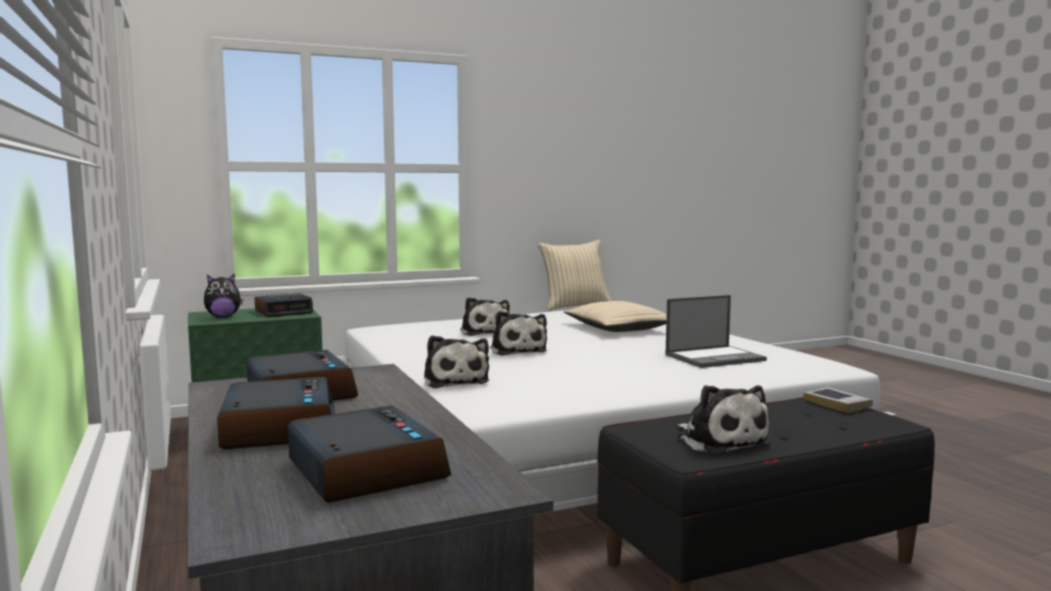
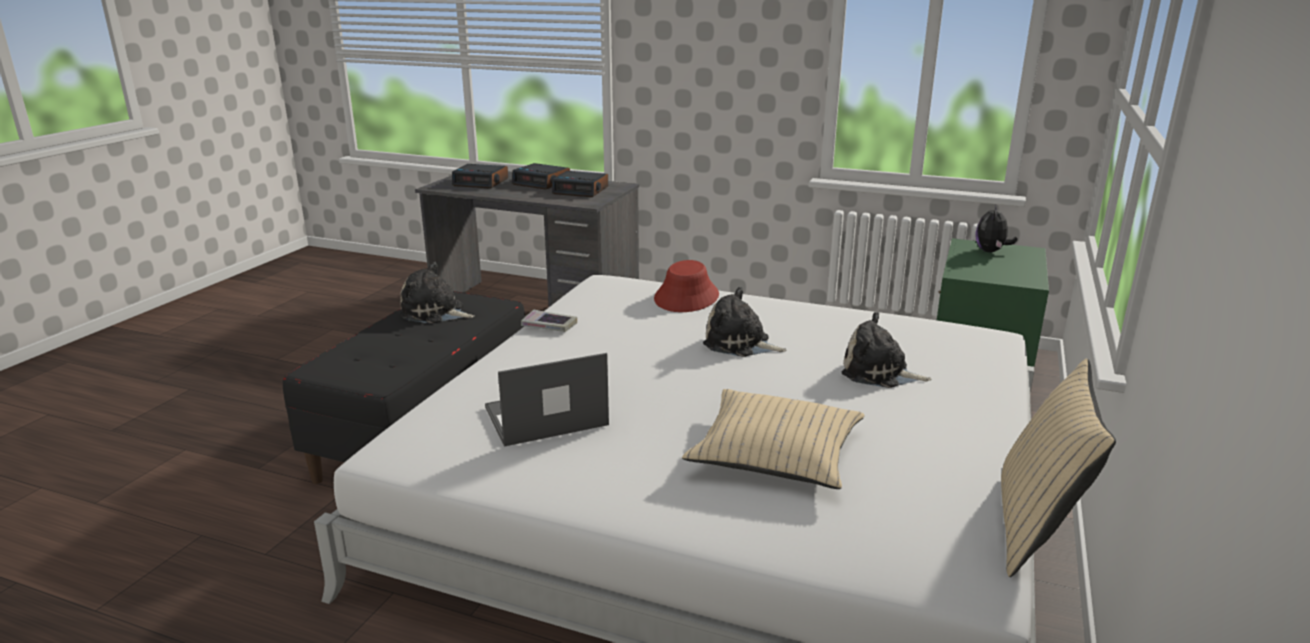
camera: 135 degrees right, 15 degrees up
(284, 312) = (997, 272): alarm clock -> none
(455, 381) = (687, 297): plush toy -> red hat
(715, 357) = (544, 417): laptop -> laptop turned 45 degrees clockwise
(837, 404) = (368, 381): book -> book (549, 325)

